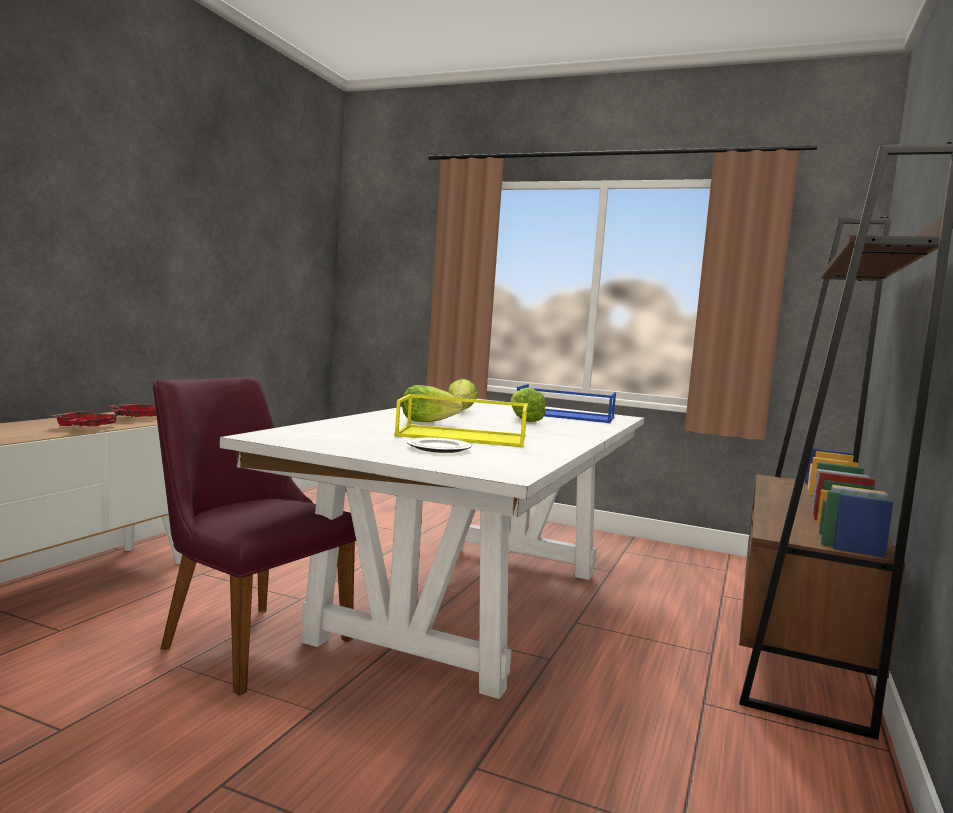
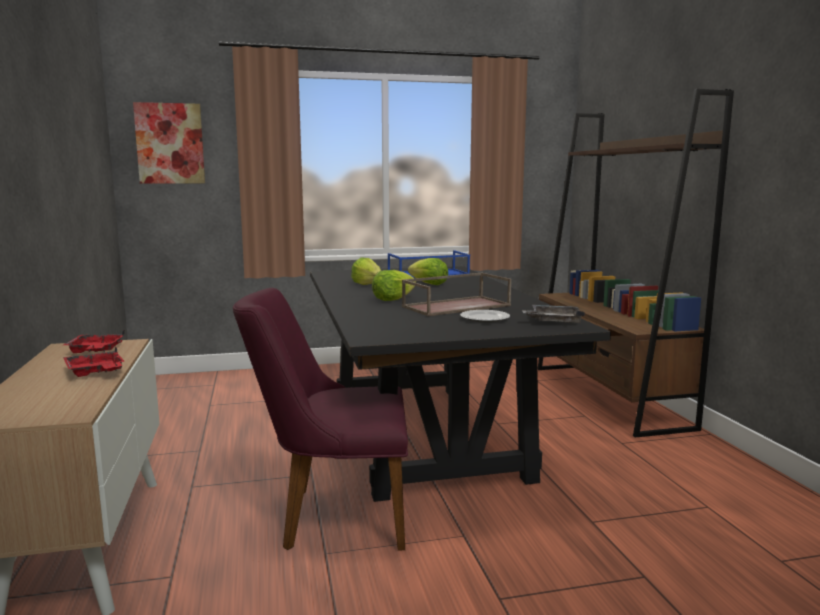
camera: 35 degrees left, 5 degrees up
(383, 258) = (170, 143): none -> picture
(463, 436) = (456, 306): yellow tray -> brown tray
(468, 605) = (424, 435): white dining table -> black dining table
(502, 465) = (553, 321): none -> grey tray

